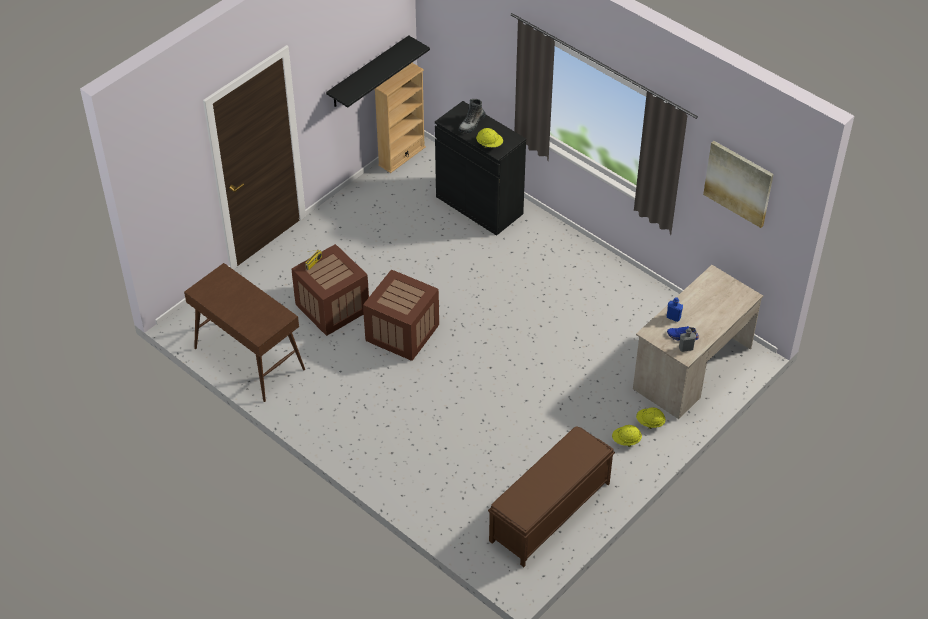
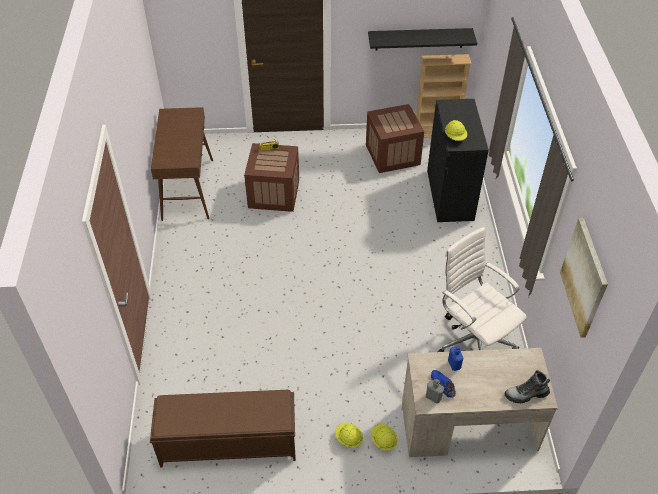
camera: 45 degrees right, 0 degrees up
(402, 333) = (294, 240): crate -> crate (392, 155)
(472, 124) = (460, 116): boot -> boot (526, 394)
(628, 307) = (473, 340): none -> white office chair

